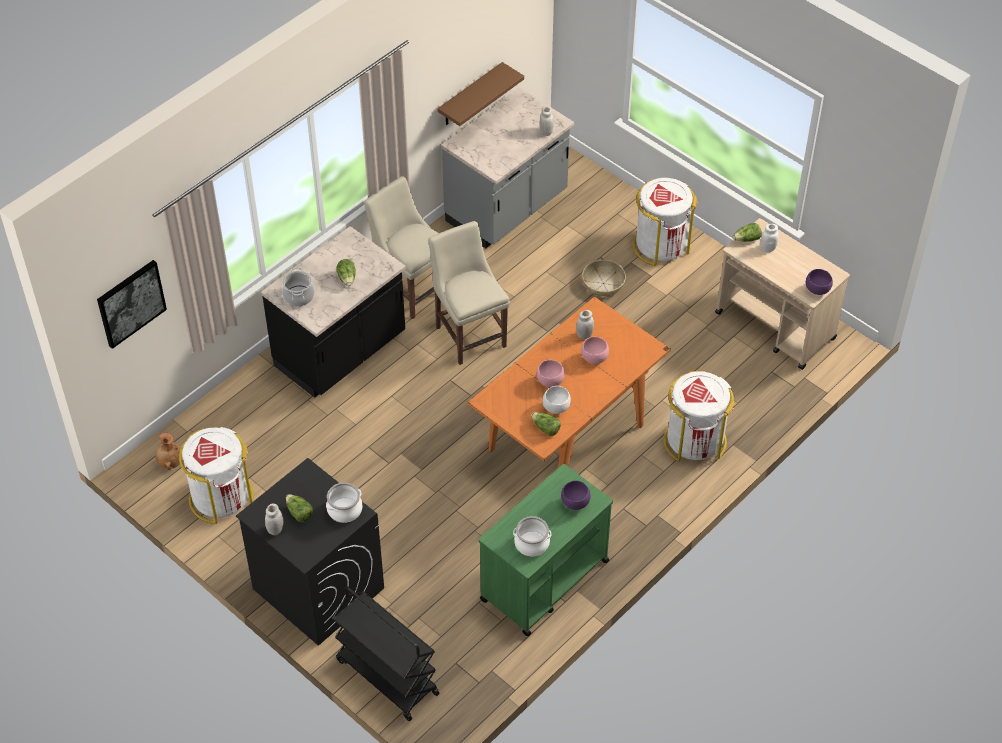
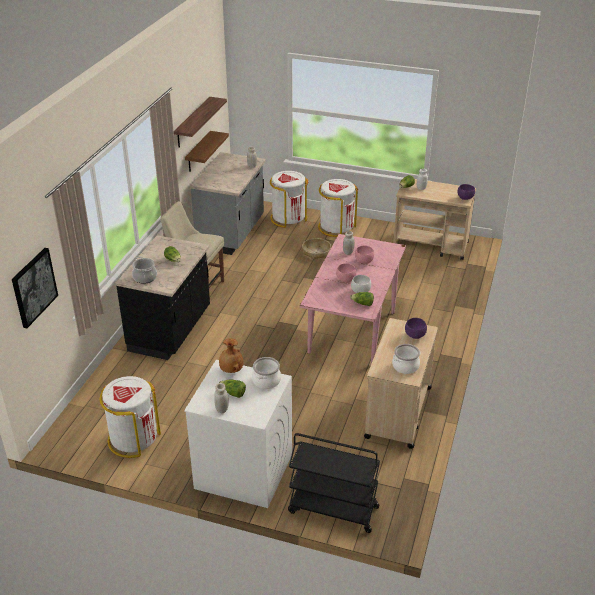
camera: 25 degrees left, 15 degrees down
(170, 462) = (81, 430): brown vase -> brown vase (231, 370)
(317, 588) = (243, 471): black washing machine -> white washing machine
(461, 61) = (192, 122): none -> shelf
(469, 334) = (251, 298): beige chair -> none
(543, 581) = (398, 412): green cart -> beige cart
(567, 436) = (352, 331): orange dining table -> pink dining table
(694, 440) = (431, 310): white trash can -> white trash can (288, 218)

